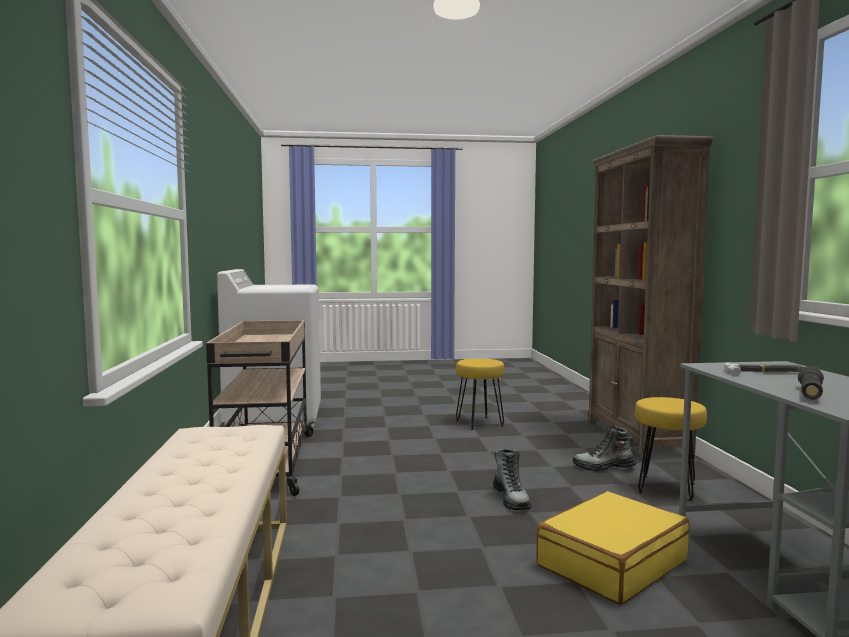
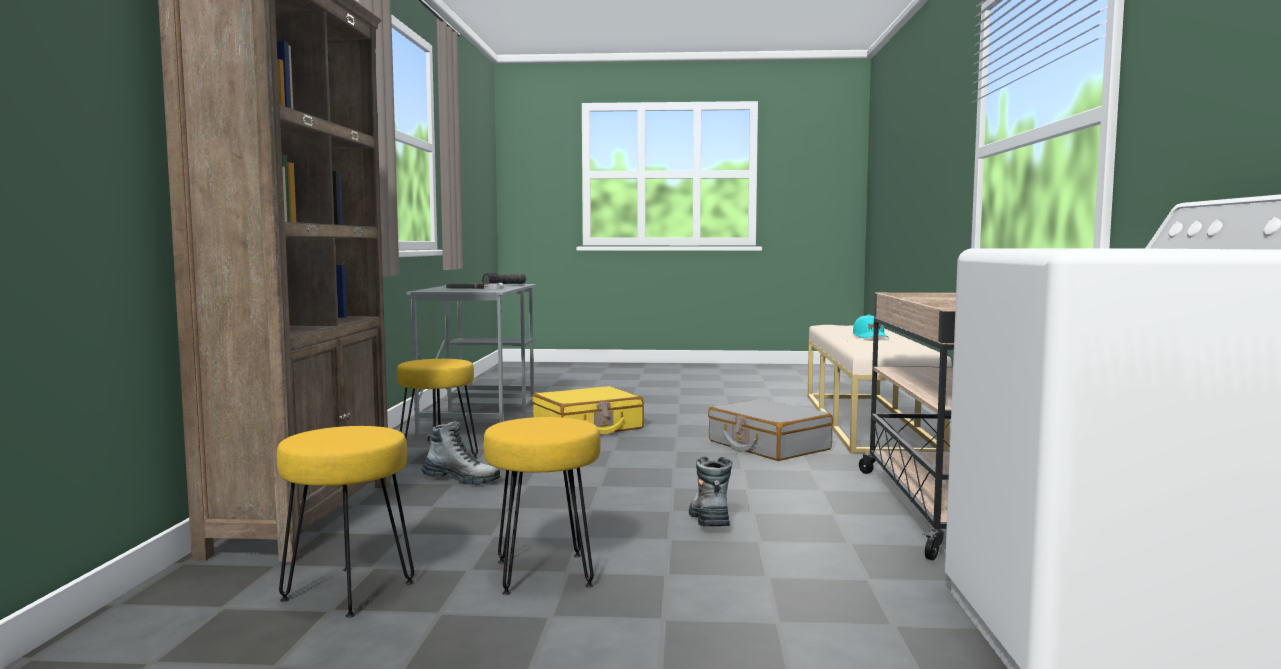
camera: 170 degrees left, 0 degrees up
(186, 483) = (870, 336): none -> turquoise cap
(371, 534) = (768, 446): none -> grey suitcase
(511, 499) = (620, 459): boot -> boot (709, 519)
(544, 415) = (348, 591): none -> yellow stool

